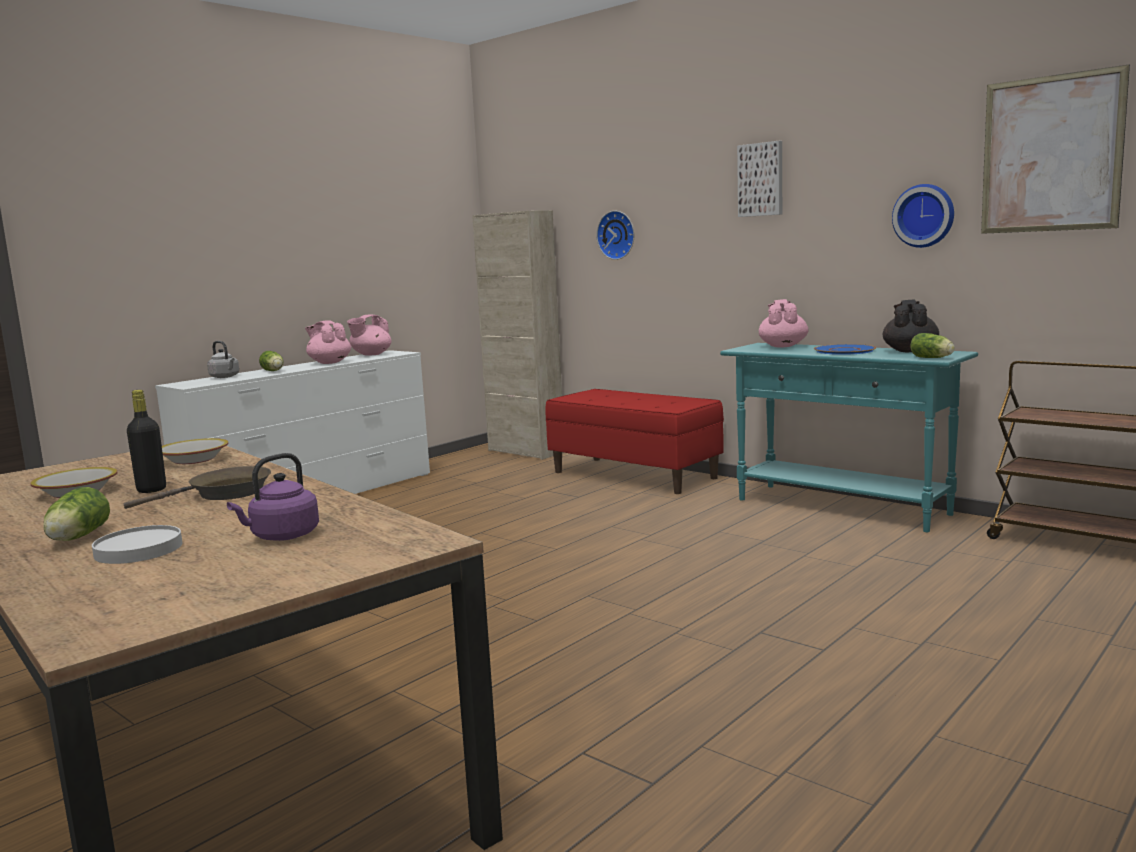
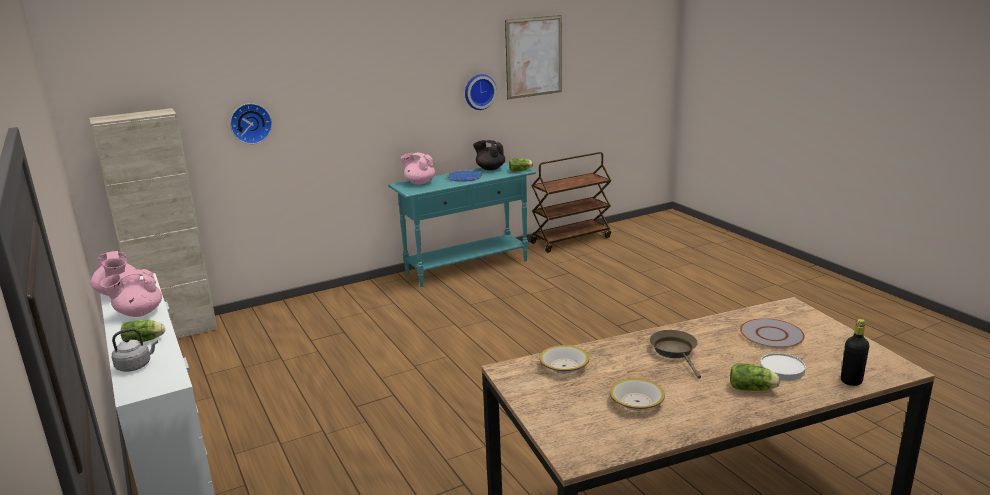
camera: 70 degrees left, 10 degrees up
(151, 490) = (648, 375): black bottle -> black bottle (851, 381)
(282, 536) = (772, 335): purple kettle -> grey plate
(634, 475) = (320, 304): red bench -> none
(761, 179) = (377, 74): picture -> none

